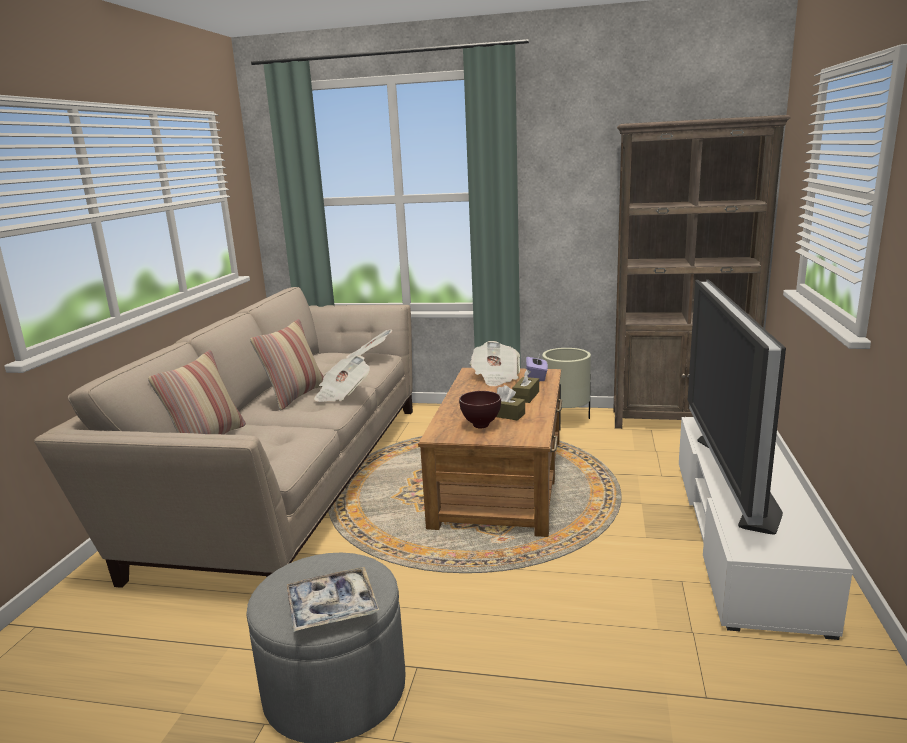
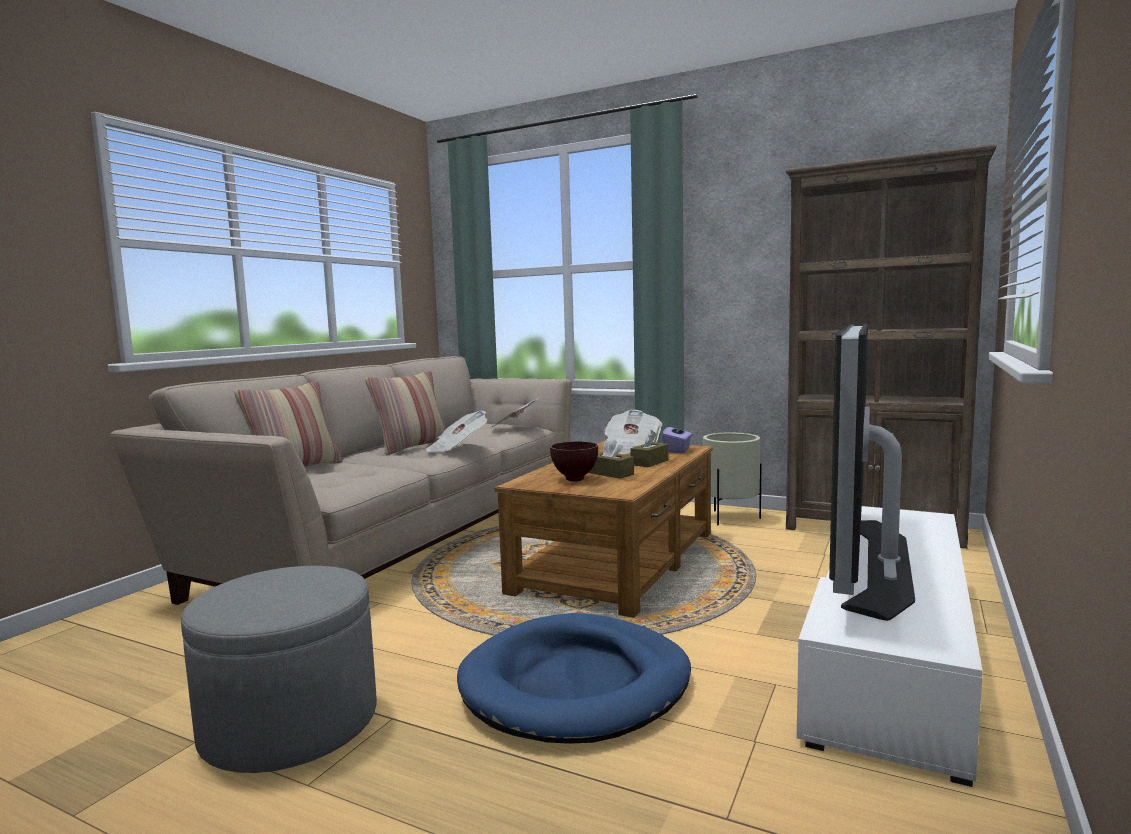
camera: 15 degrees right, 10 degrees down
(332, 607) = (268, 604): tray -> none
(541, 608) = (576, 684): none -> blue dog bed

